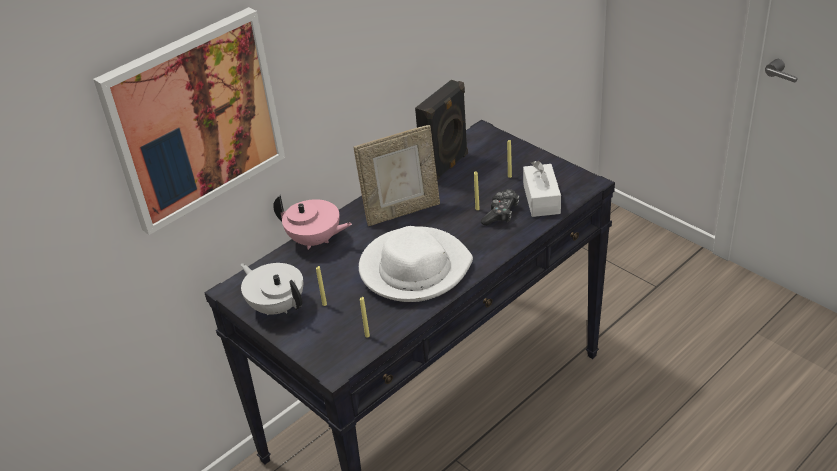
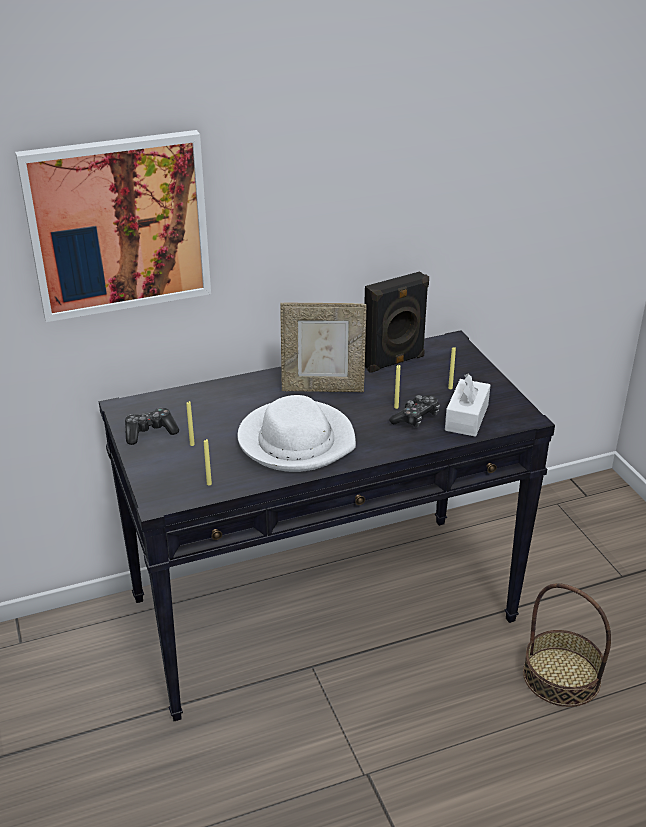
camera: 20 degrees right, 5 degrees down
(277, 306) = (150, 432): white teapot -> game controller
(315, 240) = (225, 388): pink teapot -> none
(657, 388) = (561, 676): none -> basket

